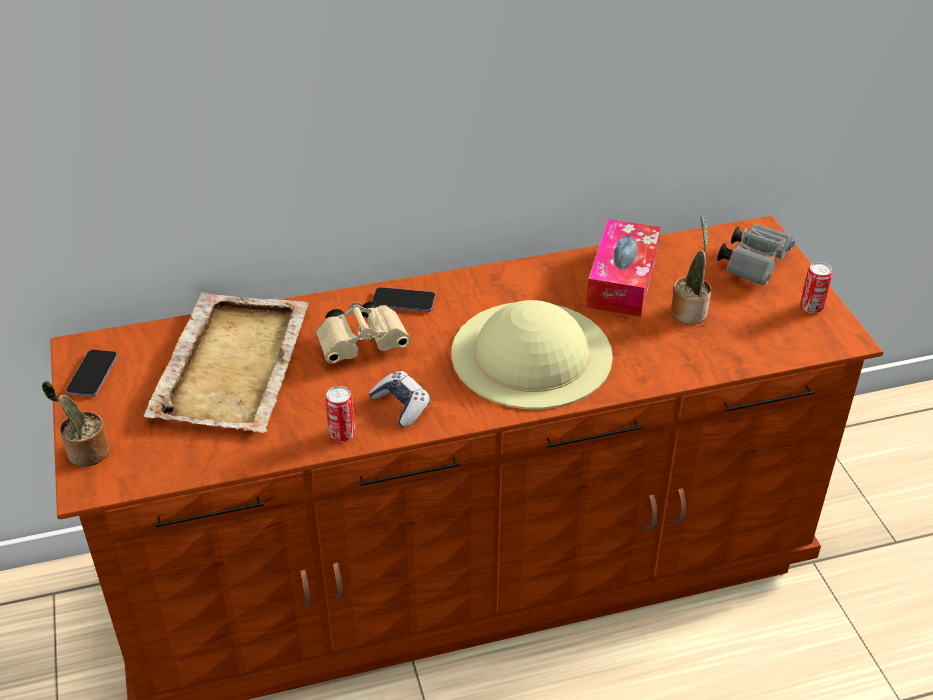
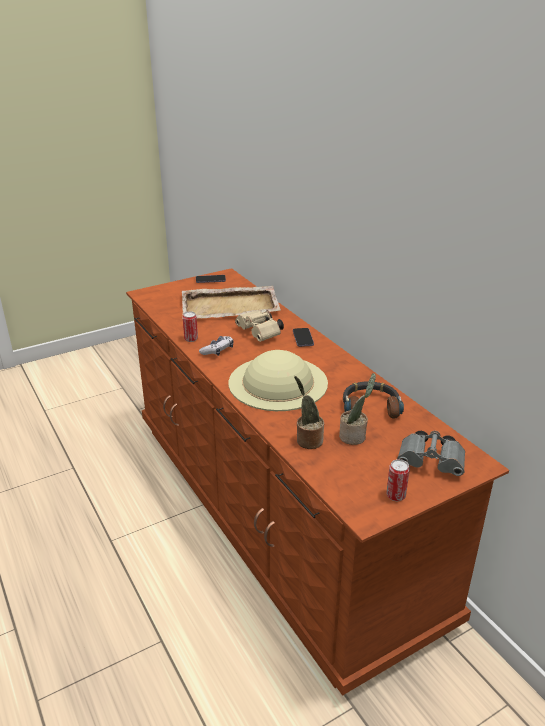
camera: 75 degrees right, 10 degrees down
(86, 454) = (161, 289): potted plant -> potted plant (307, 440)
(622, 280) = (370, 406): tissue box -> headphones

